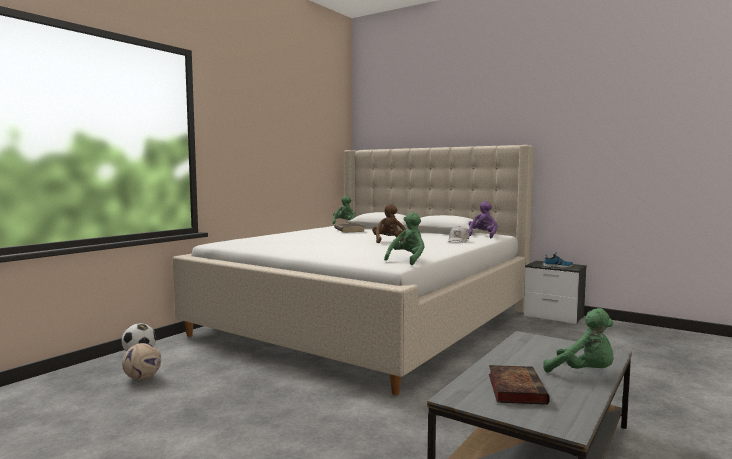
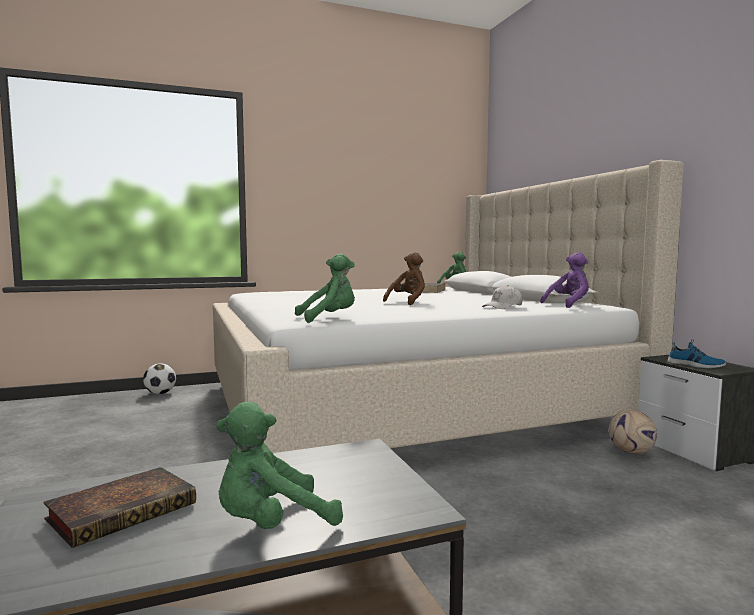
camera: 35 degrees right, 0 degrees up
(142, 378) = (118, 413): football -> football (631, 452)
(583, 373) = (272, 524): green plush toy -> green plush toy turned 75 degrees clockwise

